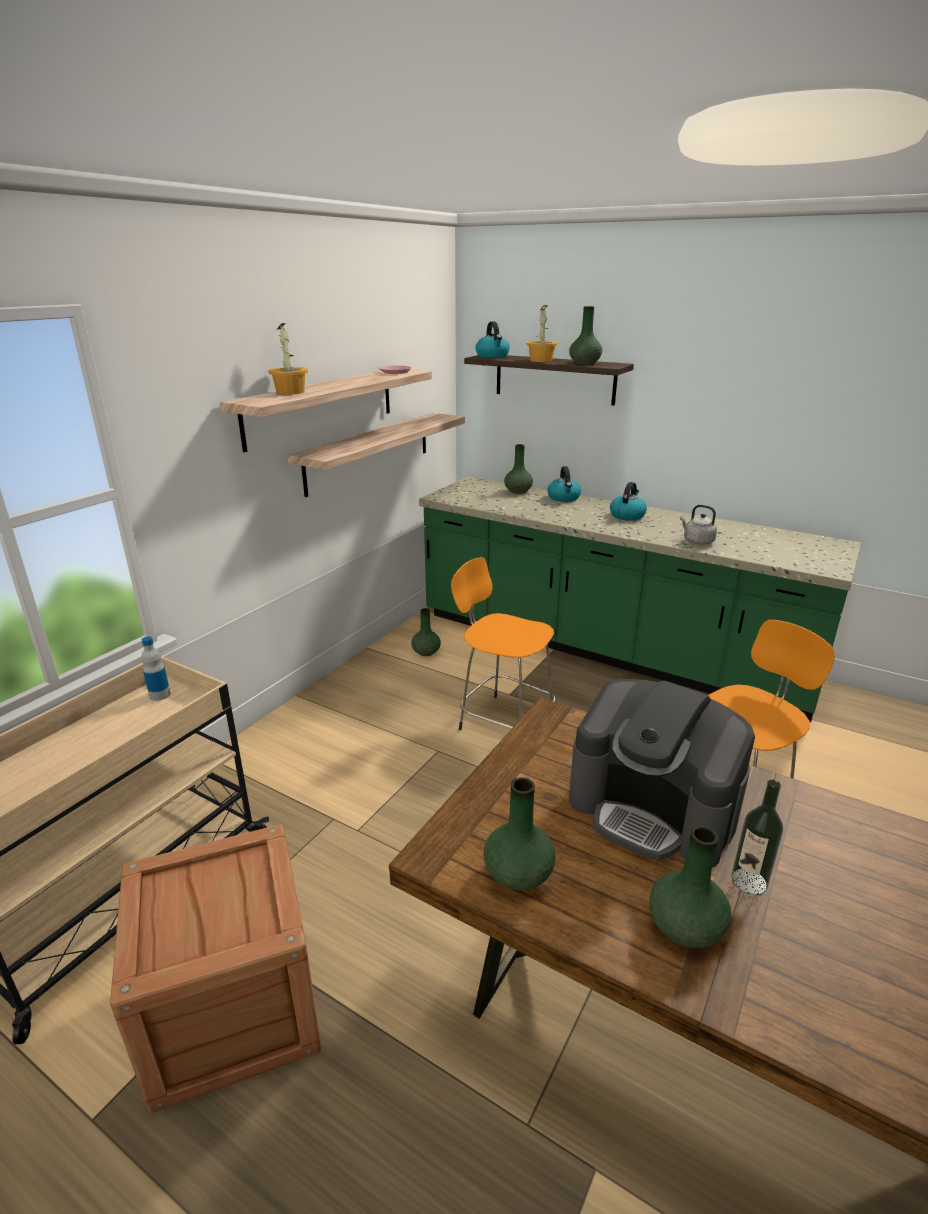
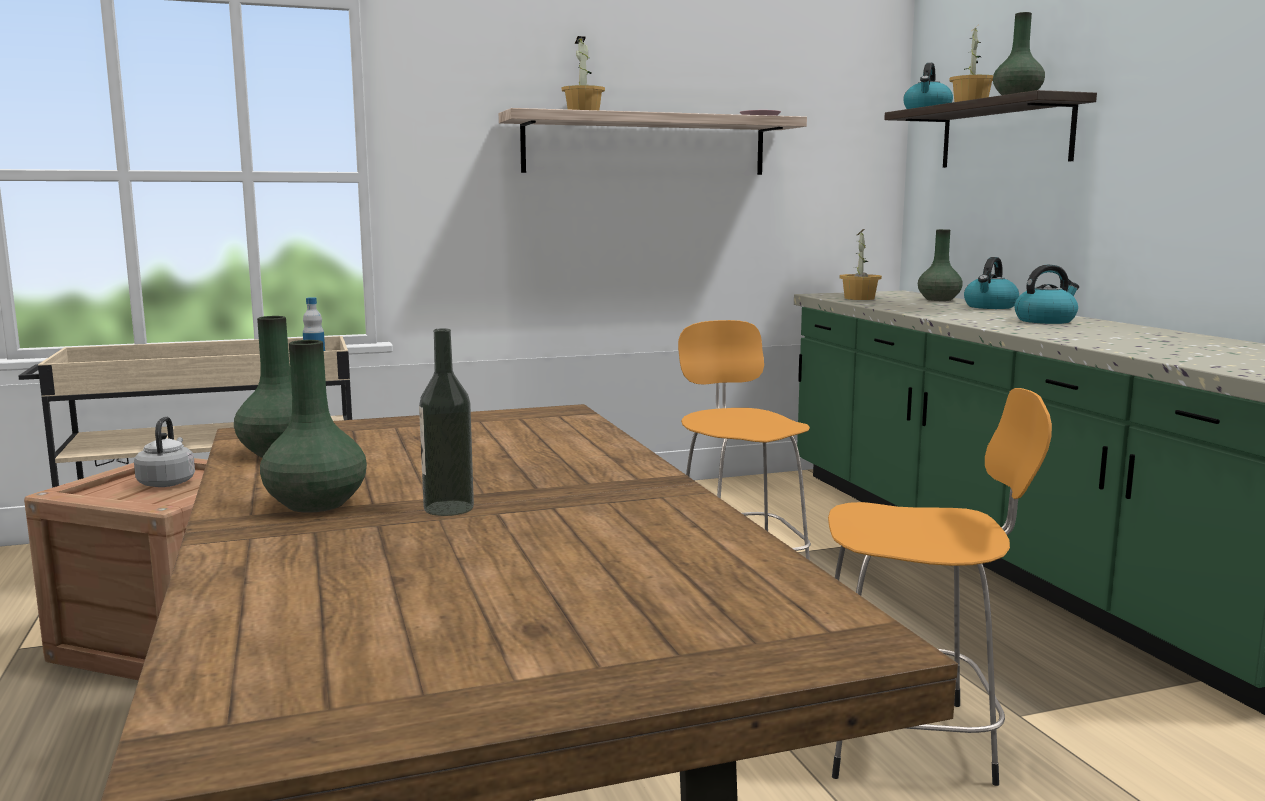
camera: 40 degrees right, 15 degrees down
(369, 452) = (721, 217): shelf -> none
(426, 652) = (748, 499): green vase -> none
(473, 499) = (860, 298): none -> potted plant
(653, 809) = (489, 462): coffee machine -> none
(696, 541) = (1094, 340): grey kettle -> grey kettle (167, 482)

